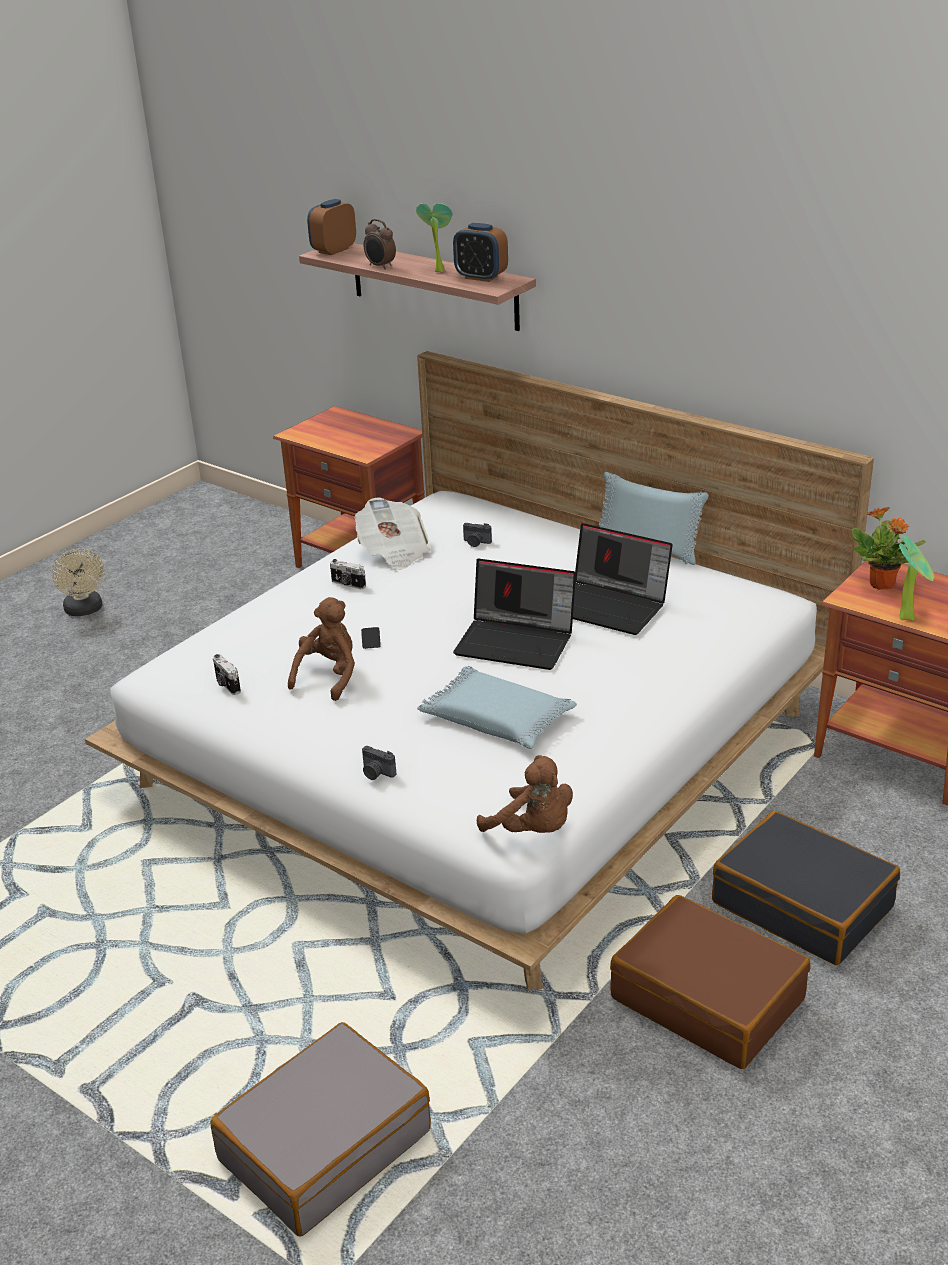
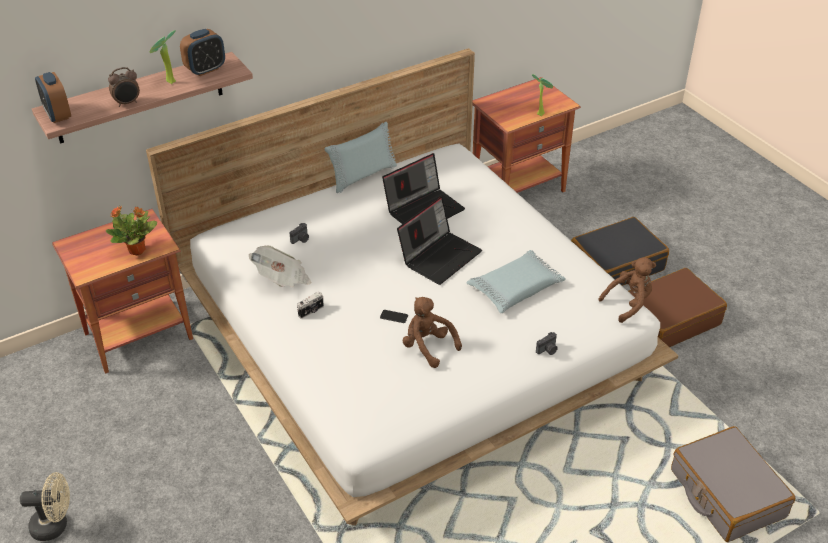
camera: 70 degrees left, 10 degrees up
(227, 685) = (407, 399): camera -> none
(882, 585) = (504, 109): potted plant -> potted plant (137, 250)

